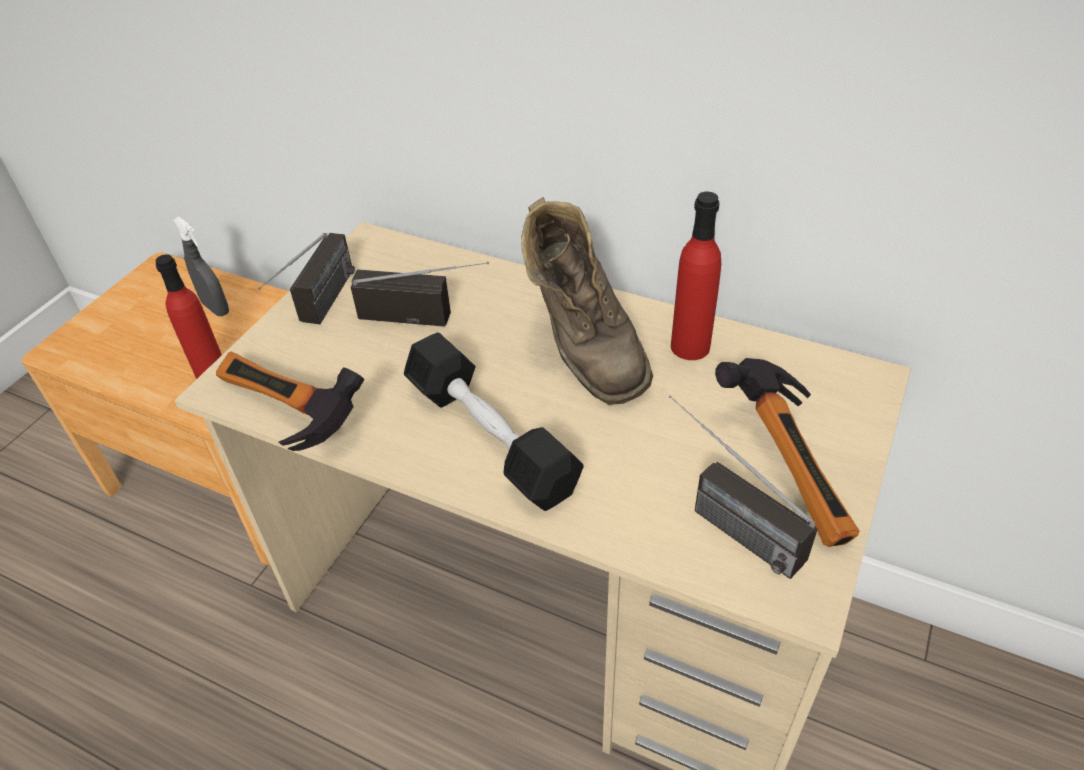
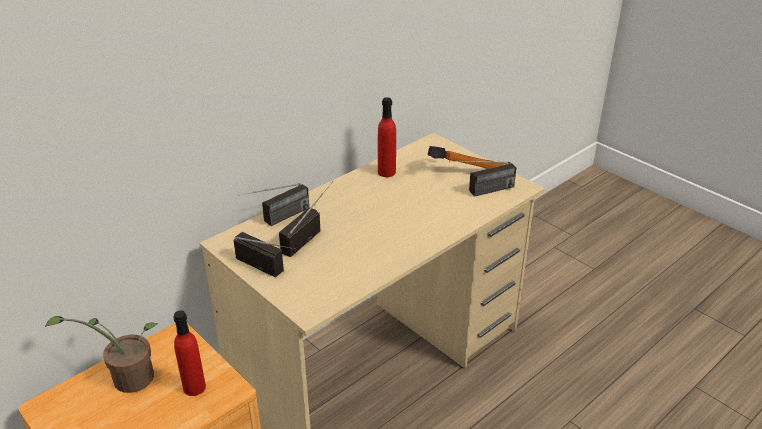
camera: 70 degrees left, 10 degrees down
(216, 308) = (127, 378): grey spray bottle -> potted plant
(281, 418) = (348, 293): hammer -> none
(454, 270) = (277, 220): none -> radio
(490, 436) = (404, 234): black dumbbell -> none
(583, 349) = (367, 197): brown boot -> none

